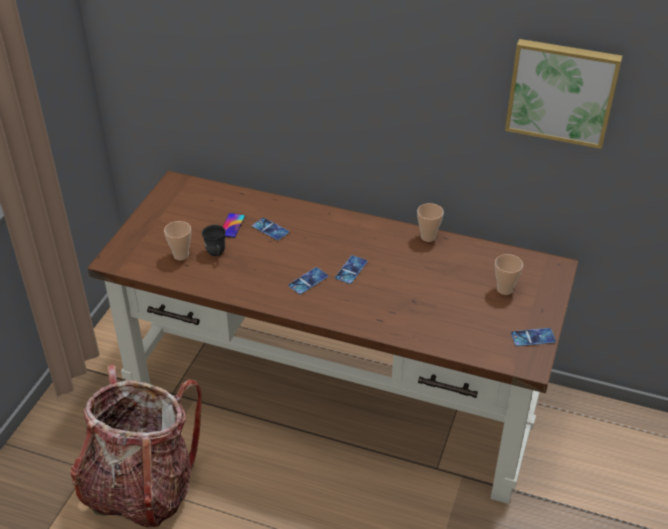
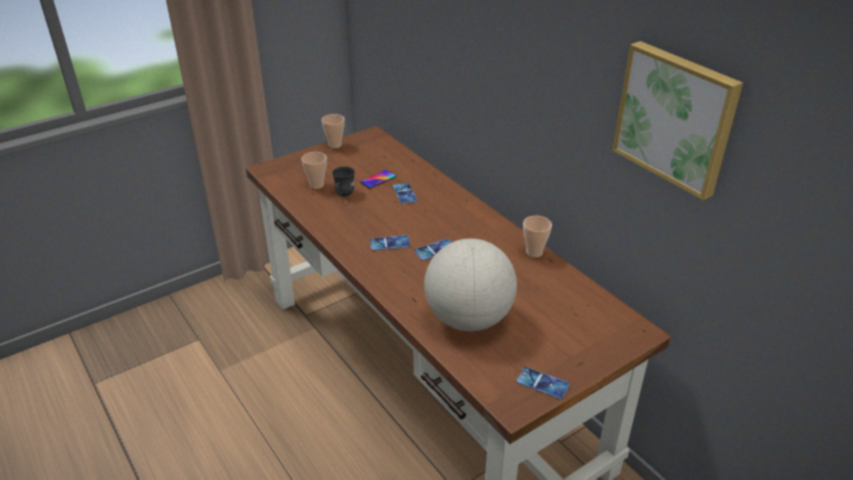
camera: 35 degrees right, 5 degrees down
(141, 488) = (218, 371): backpack -> none
(435, 315) = (468, 318): none -> globe
(504, 289) = (560, 328): cup -> cup (335, 145)

